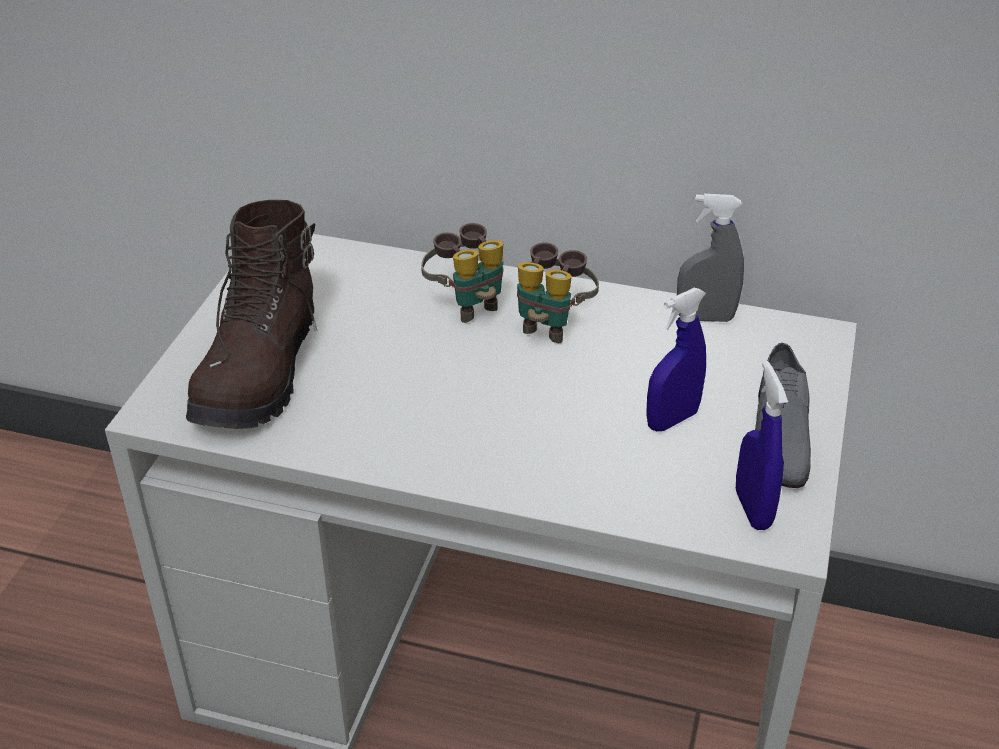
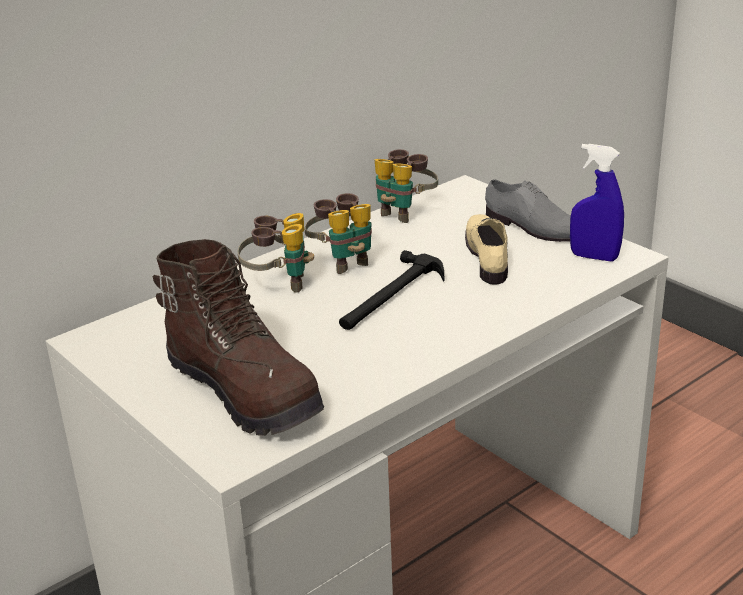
camera: 55 degrees left, 10 degrees down
(510, 386) = (391, 296): none -> hammer
(672, 420) = (489, 254): blue spray bottle -> beige shoe
(705, 318) = (404, 212): grey spray bottle -> binoculars

